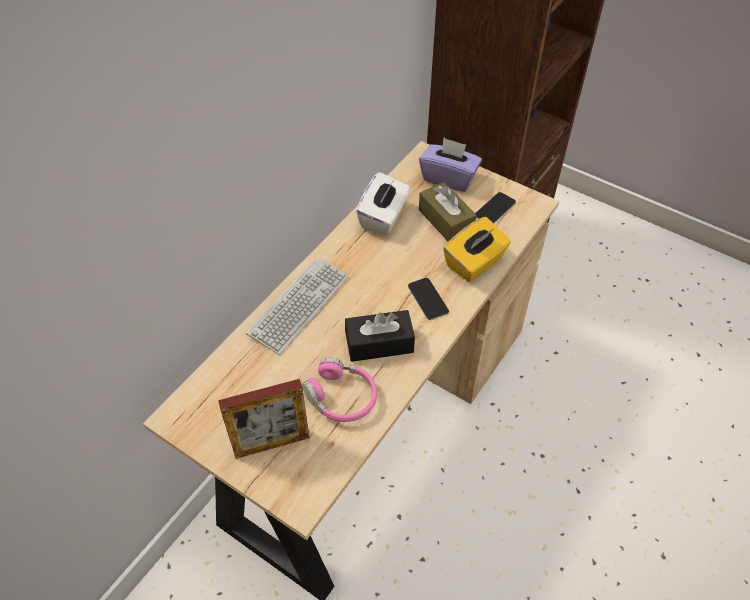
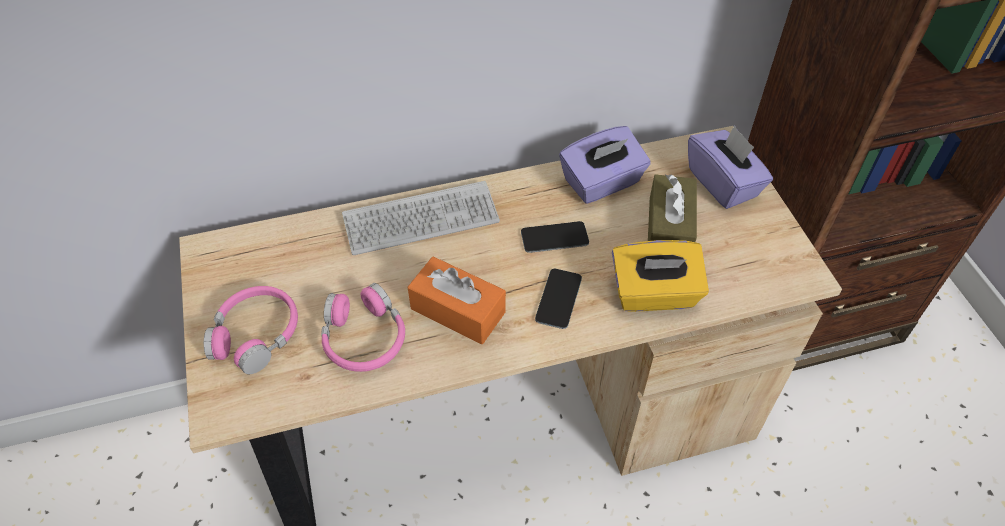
camera: 40 degrees right, 0 degrees up
(271, 443) = (256, 335): picture frame -> pink headphones
(379, 343) = (458, 310): black tissue box -> orange tissue box
(383, 217) = (602, 183): white tissue box -> purple tissue box
(495, 209) = (744, 249): phone -> phone (554, 237)

